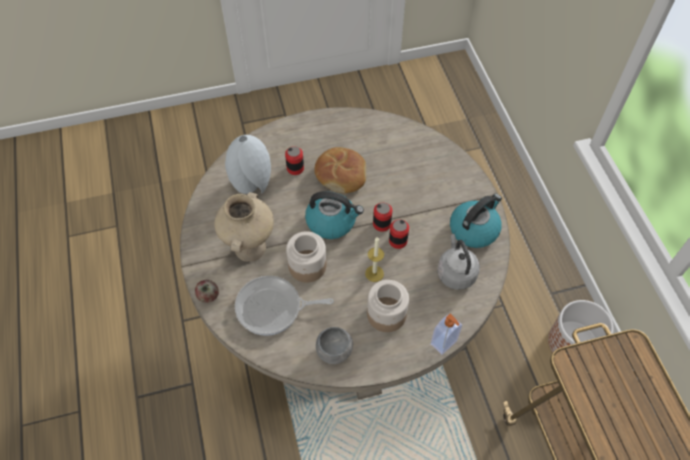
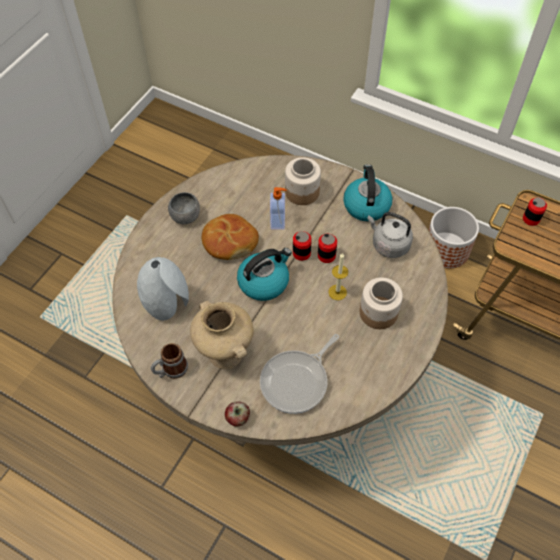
camera: 45 degrees left, 0 degrees up
(205, 228) = (171, 370): none -> mug
(295, 168) = (188, 266): can -> can (531, 219)
(307, 266) = (284, 329): jar -> jar (301, 192)
(334, 351) = (374, 370): grey bowl -> grey bowl (185, 216)
(444, 343) = (436, 297): soap dispenser -> soap dispenser (278, 222)

